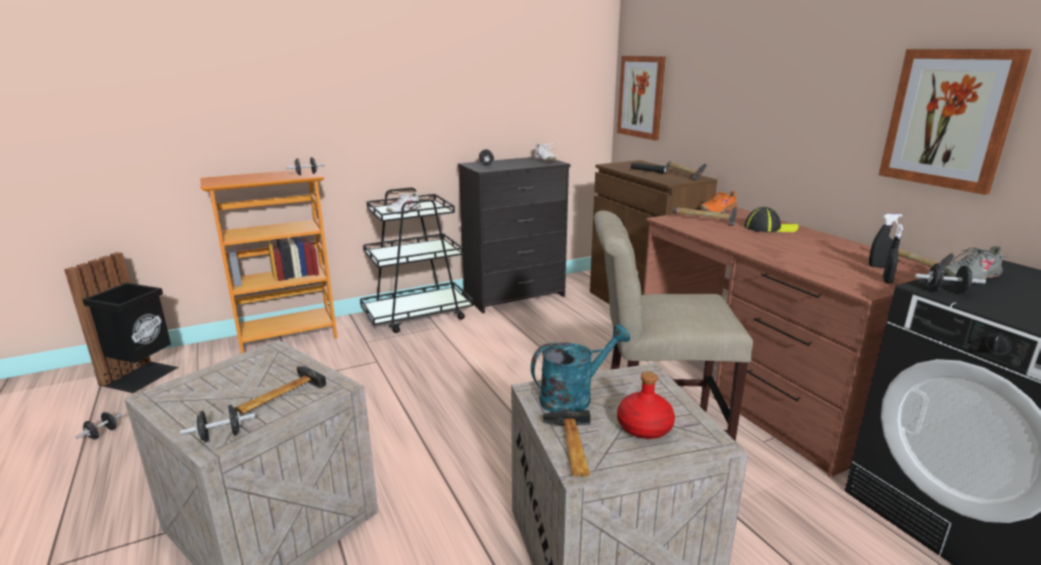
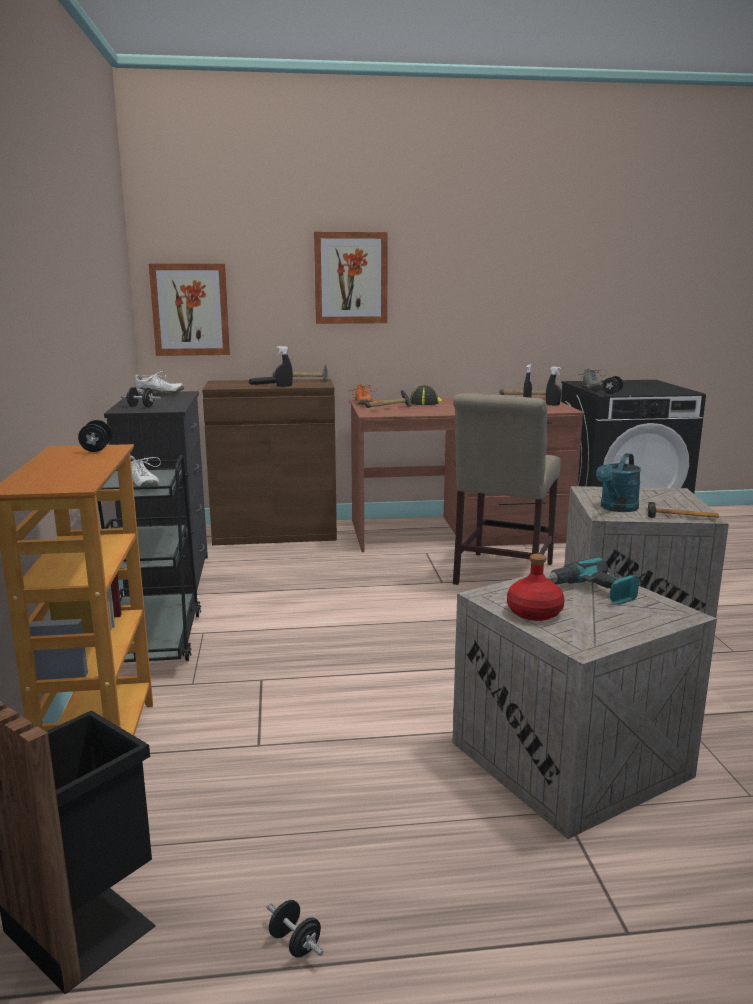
camera: 70 degrees left, 5 degrees down
(221, 436) = (667, 612): black dumbbell -> none
(278, 395) = (593, 592): hammer -> power drill
(574, 397) = (616, 508): turquoise watering can -> turquoise watering can turned 135 degrees counterclockwise
(644, 175) = (284, 386): none -> black spray bottle
(645, 427) = (658, 500): red bottle -> red bottle (534, 612)
(948, 119) = (516, 301): picture -> picture (351, 278)

